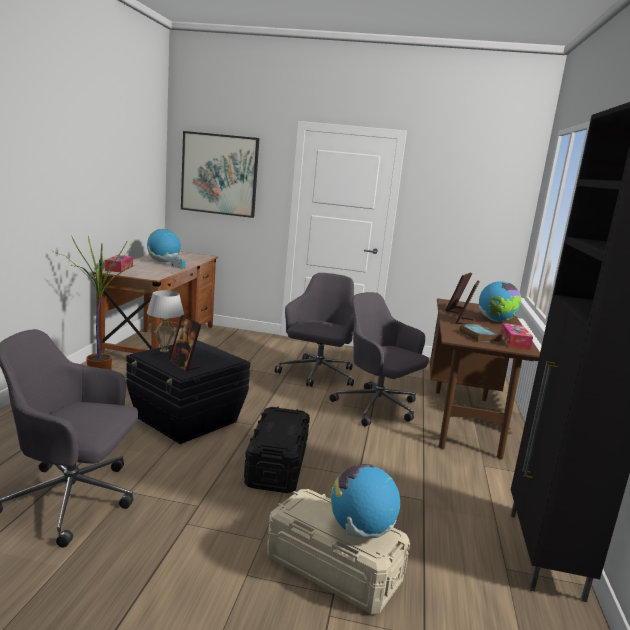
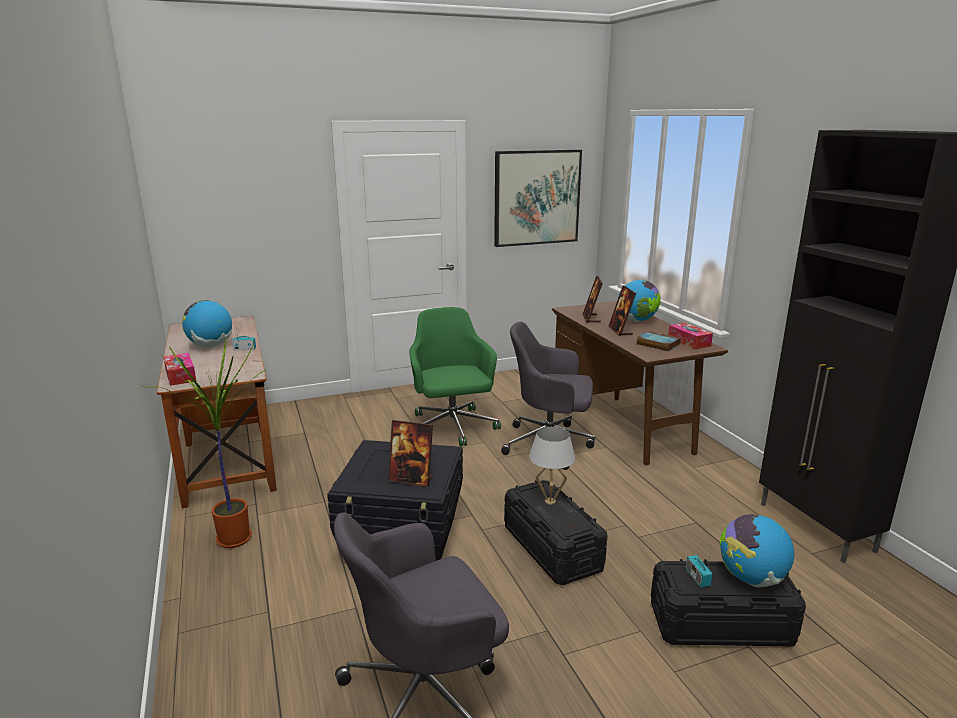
camera: 30 degrees left, 5 degrees up
(164, 350) = (360, 469): white table lamp -> white table lamp (550, 501)
(219, 174) = (232, 205): picture -> picture (536, 197)
(315, 509) = (697, 578): none -> radio
(317, 374) = (452, 428): grey office chair -> green office chair
(333, 569) = (721, 624): beige storage box -> black storage box

